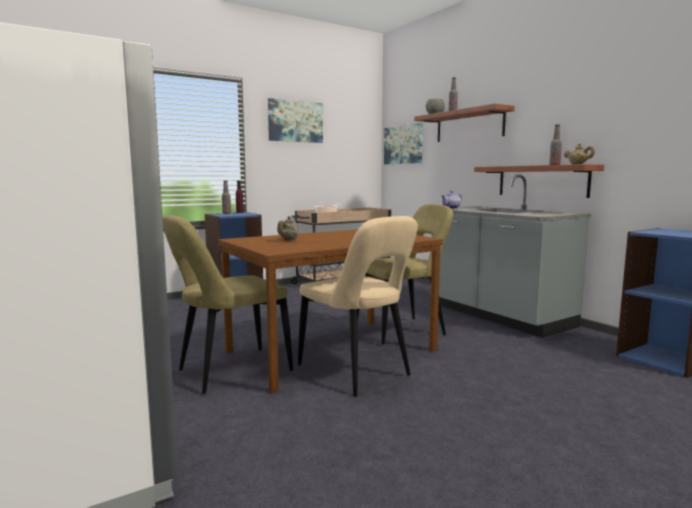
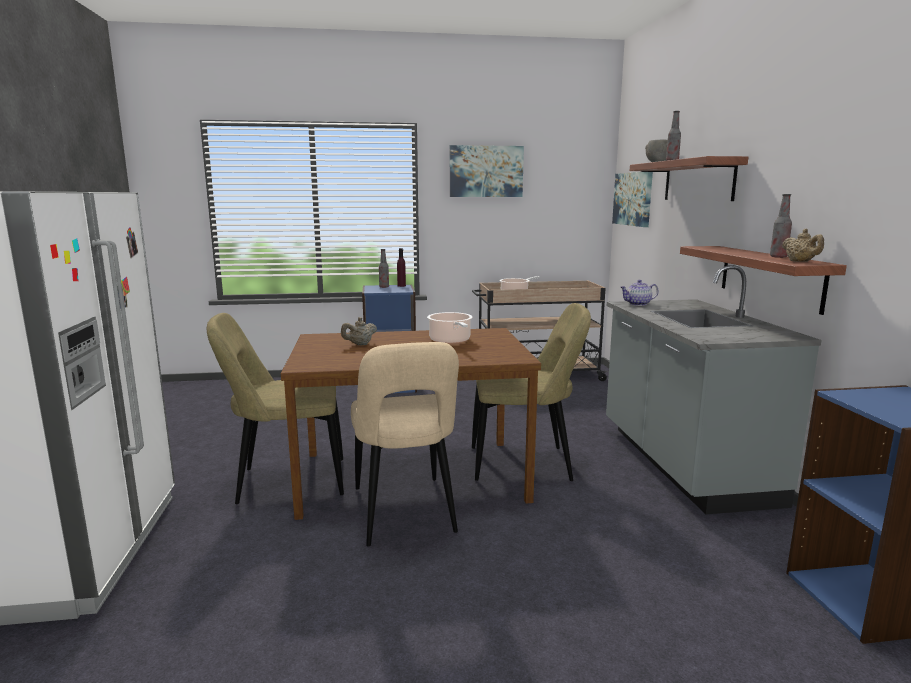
camera: 25 degrees right, 5 degrees up
(353, 235) = (450, 341): none -> cooking pot

